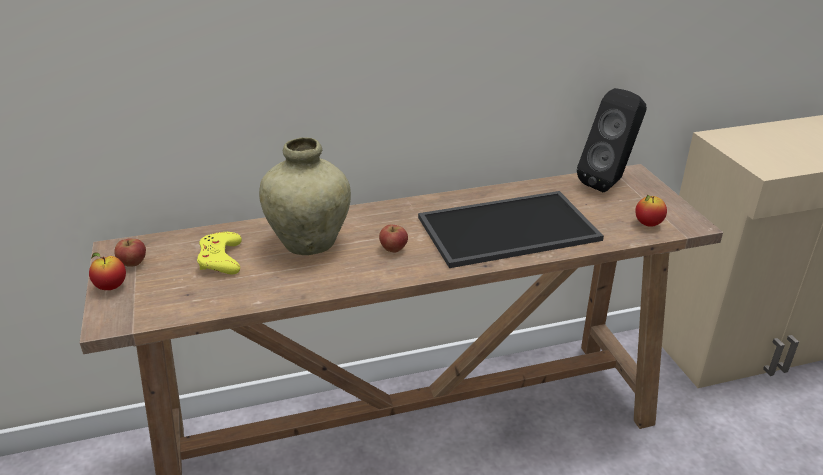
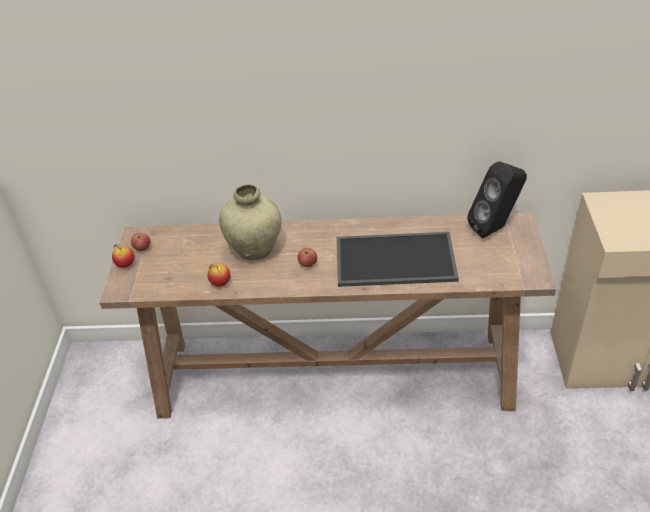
camera: 20 degrees right, 10 degrees up
(221, 259) = (195, 254): yellow game controller -> none
(648, 224) = (501, 272): apple -> apple (220, 283)

